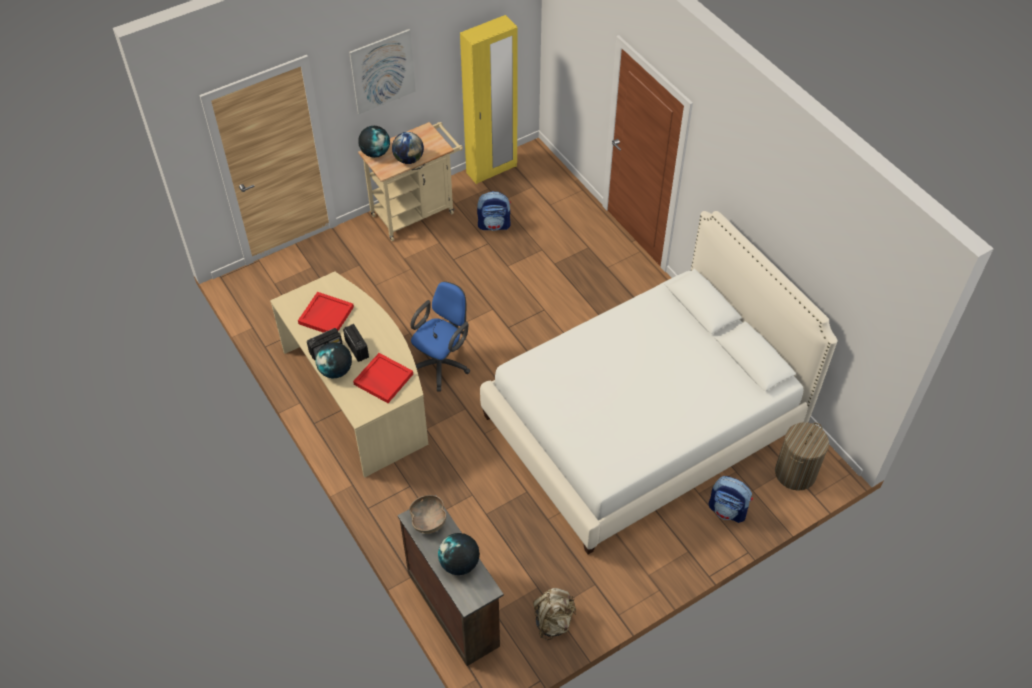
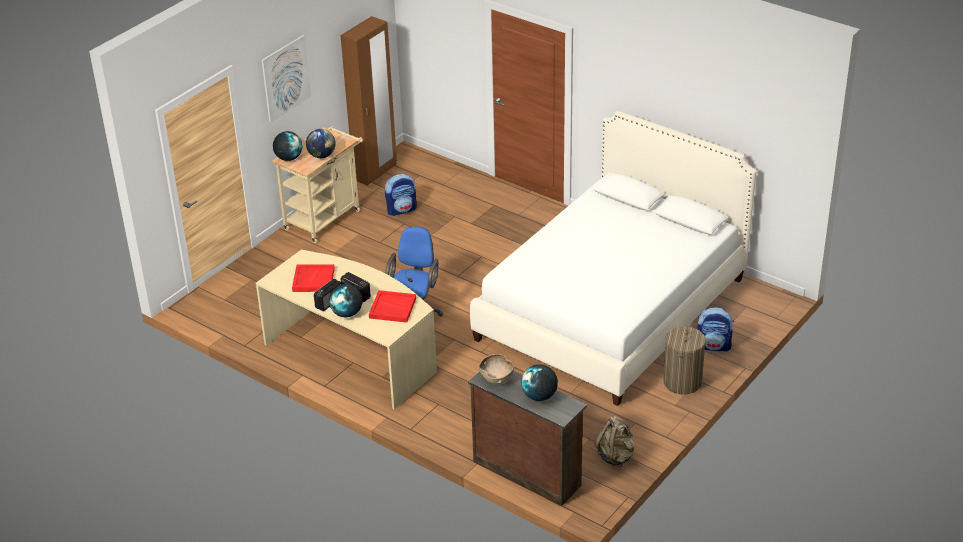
camera: 20 degrees left, 15 degrees down
(492, 170) = (375, 172): yellow wardrobe -> brown wardrobe
(795, 473) = (753, 308): laundry basket -> laundry basket (682, 382)

